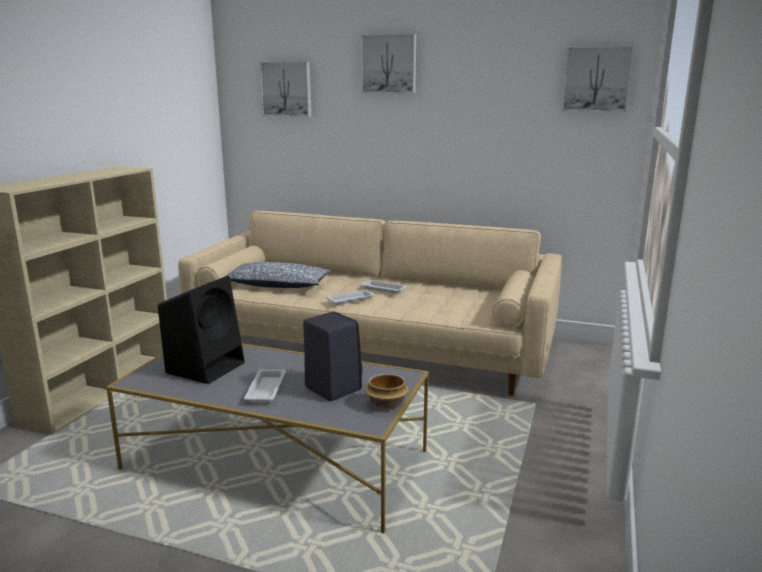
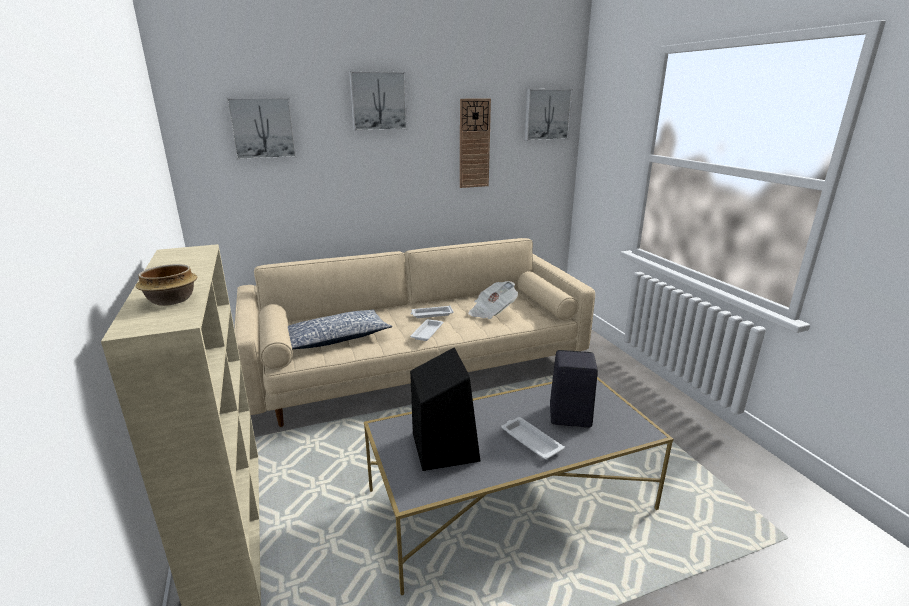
camera: 40 degrees left, 5 degrees up
(385, 404) = (623, 411): bowl -> bowl (171, 301)
(441, 301) = (492, 312): none -> newspaper
(494, 112) = (474, 144): none -> wall clock

